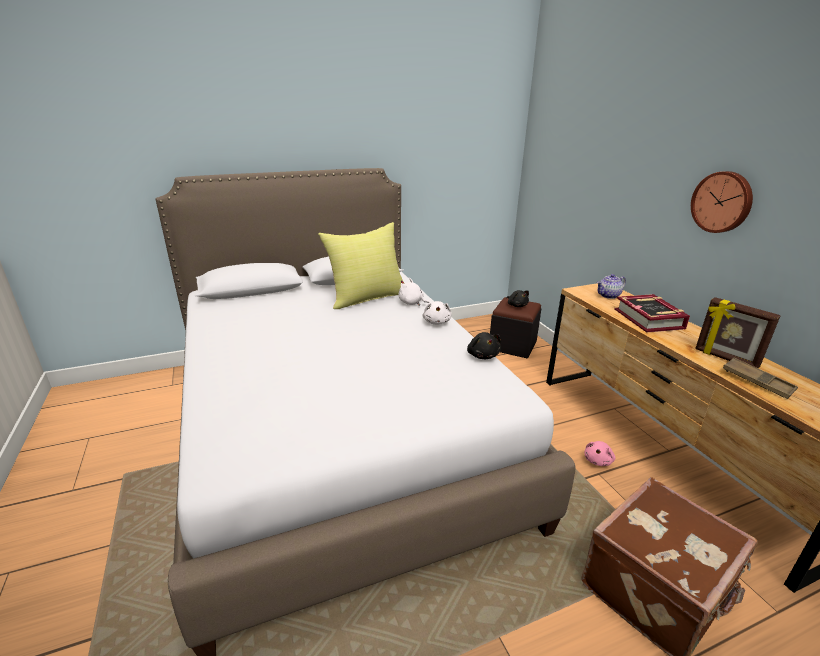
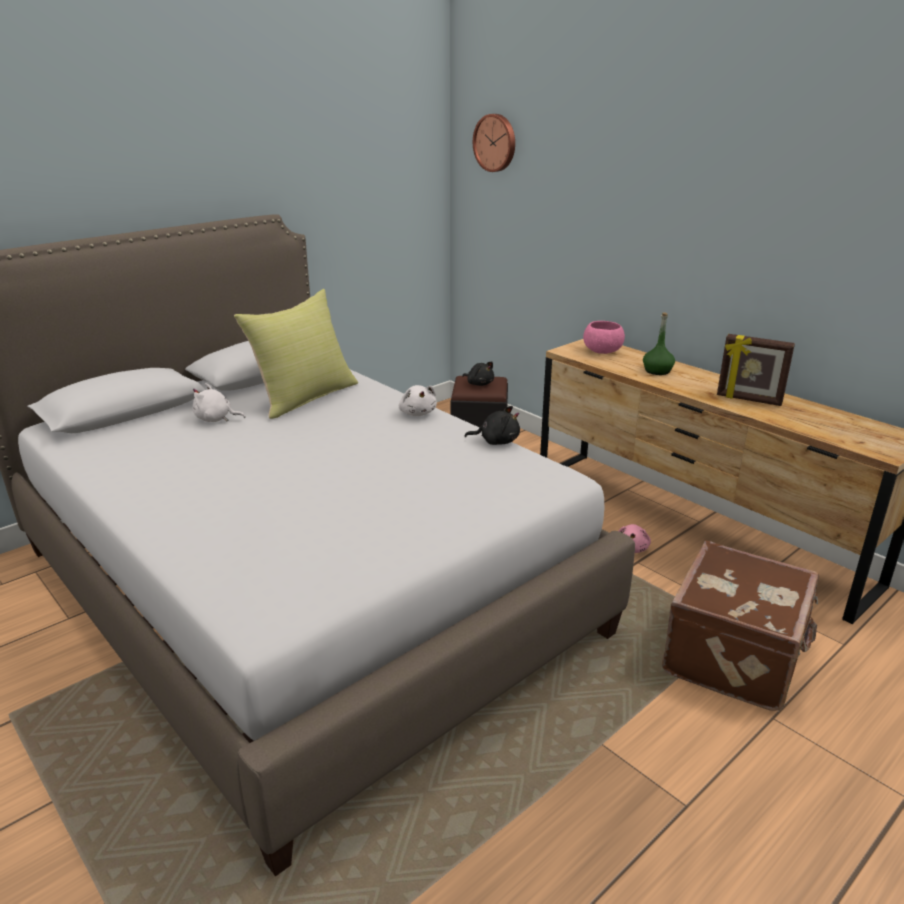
camera: 20 degrees left, 0 degrees up
(412, 303) = (370, 395): white plush toy -> white plush toy (216, 419)
(482, 355) = (496, 441): black plush toy -> black plush toy turned 45 degrees counterclockwise
(608, 295) = (602, 351): teapot -> pink bowl
(649, 319) = (657, 371): book -> green bottle
(722, 202) = (715, 227): wall clock -> wall clock (495, 143)
(757, 381) = (785, 417): brown tray -> none

